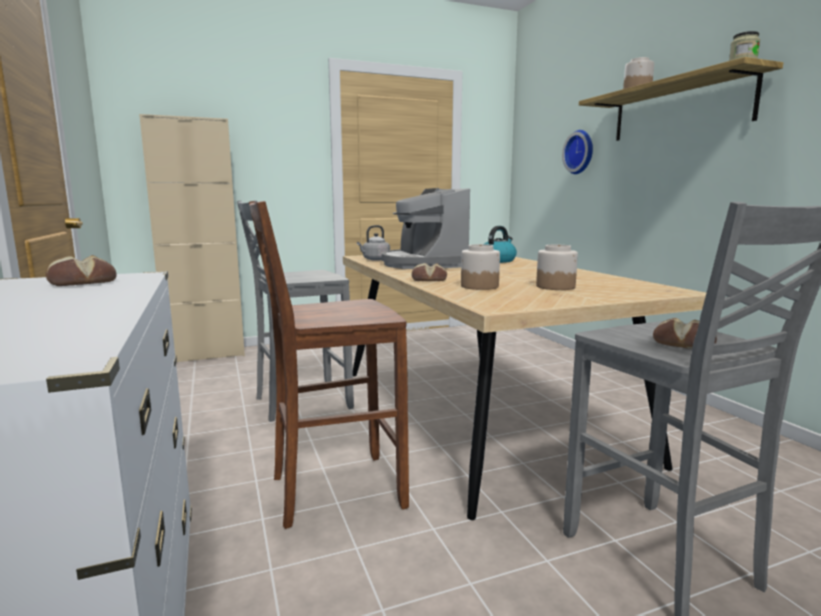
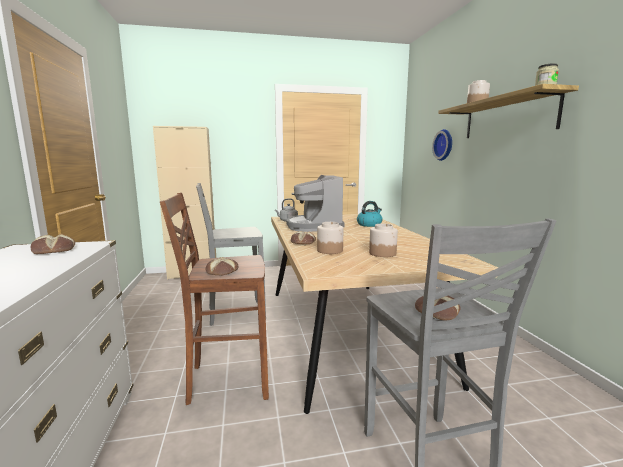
camera: 10 degrees right, 0 degrees up
(338, 317) = (222, 271): none -> bread

